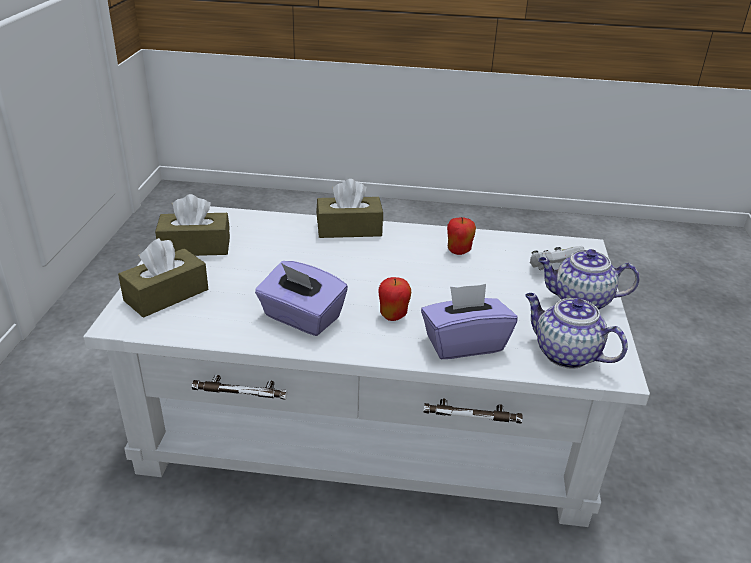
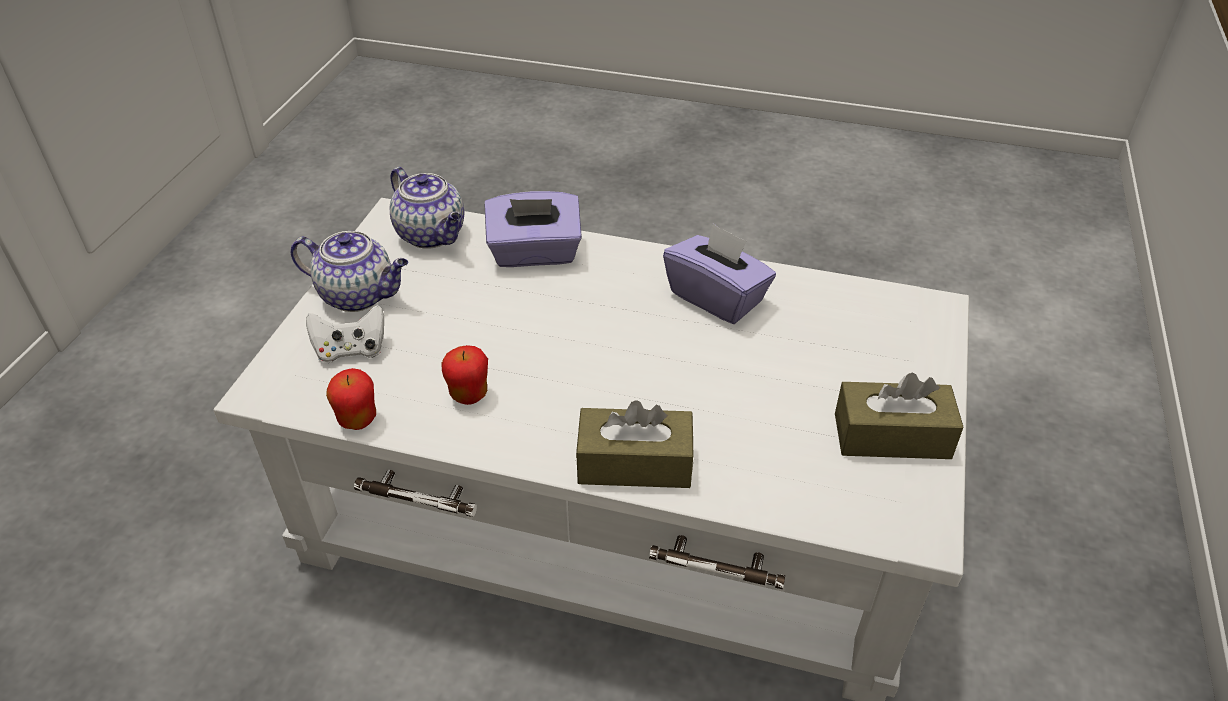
camera: 170 degrees left, 10 degrees up
(166, 295) = (897, 343): brown tissue box -> none
(393, 316) = (604, 292): apple -> apple (358, 420)

